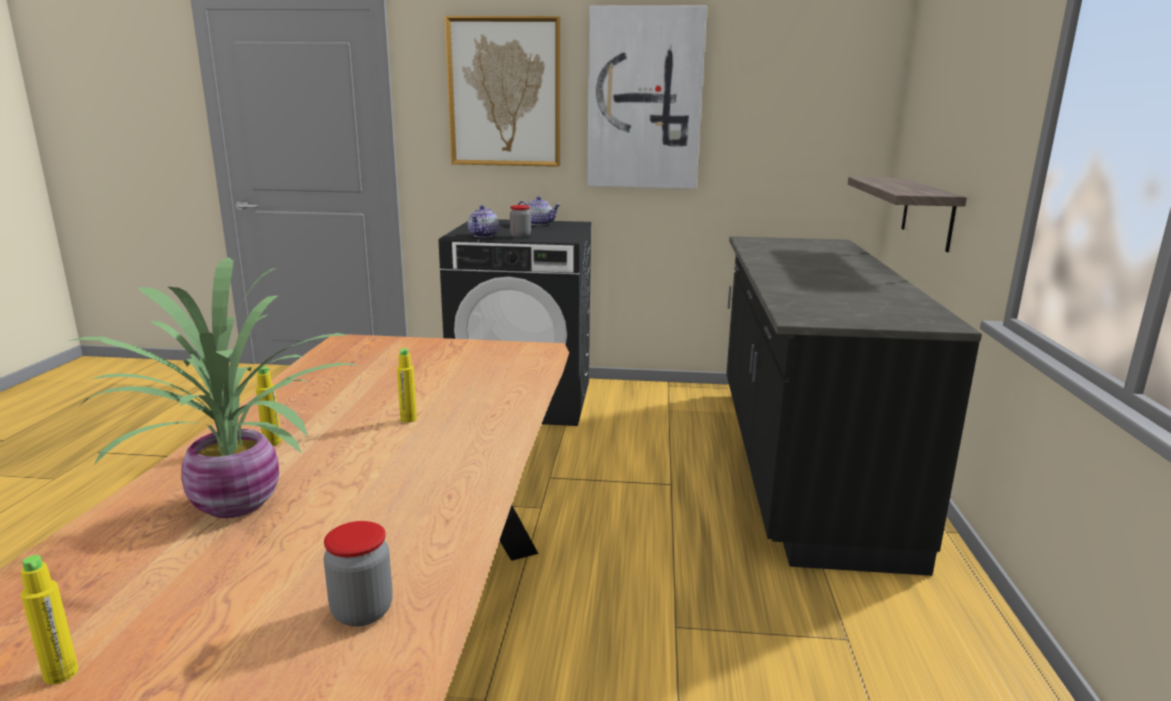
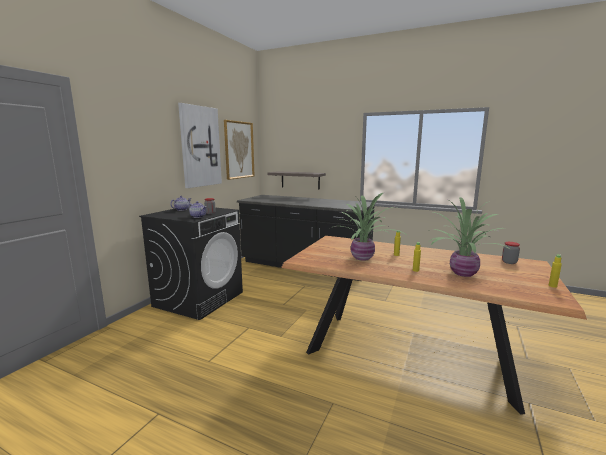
camera: 70 degrees left, 5 degrees down
(368, 387) = (363, 258): none -> potted plant
(504, 93) = (145, 143): picture -> picture (239, 150)

